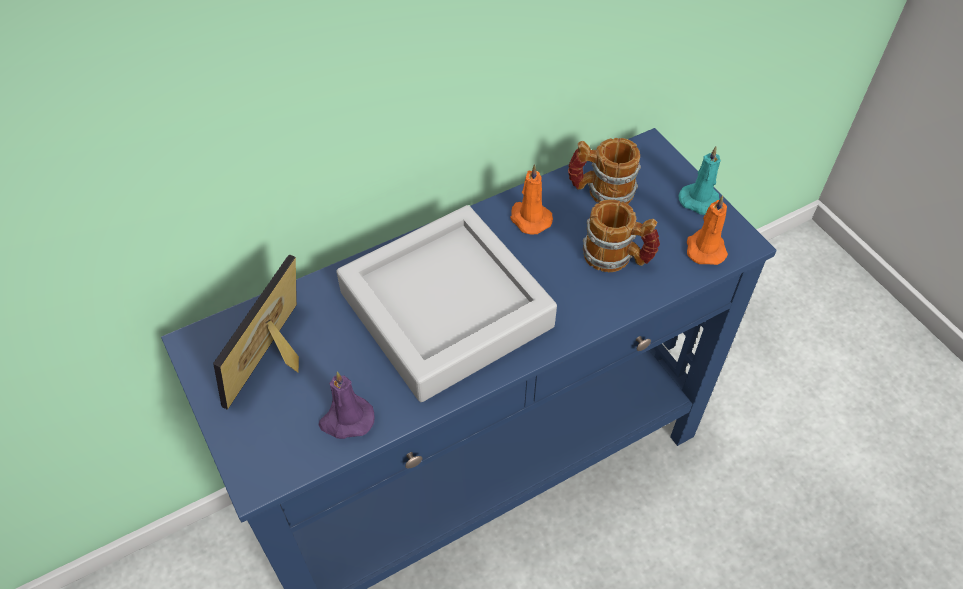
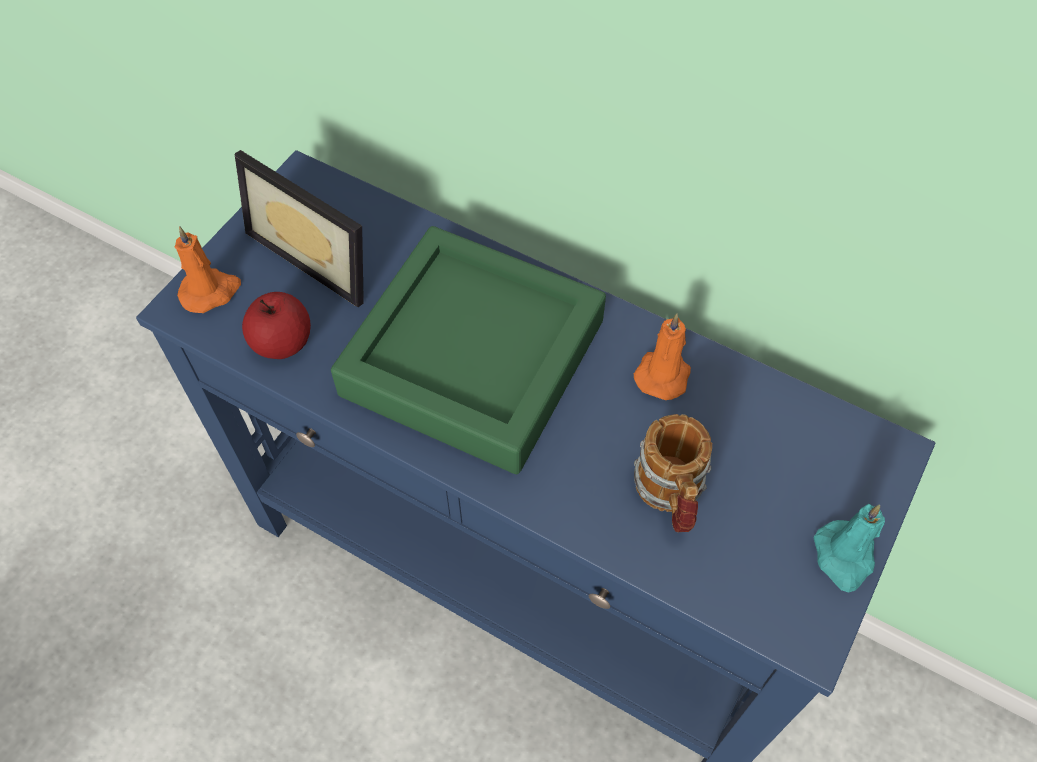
camera: 60 degrees right, 5 degrees up
(280, 361) = (320, 252): picture frame -> picture frame turned 135 degrees counterclockwise
(346, 420) = (282, 343): purple candle -> apple
(446, 309) = (473, 357): grey tray -> green tray
(601, 191) = (767, 429): mug -> none
(705, 248) = (764, 594): orange candle -> orange candle (211, 291)

